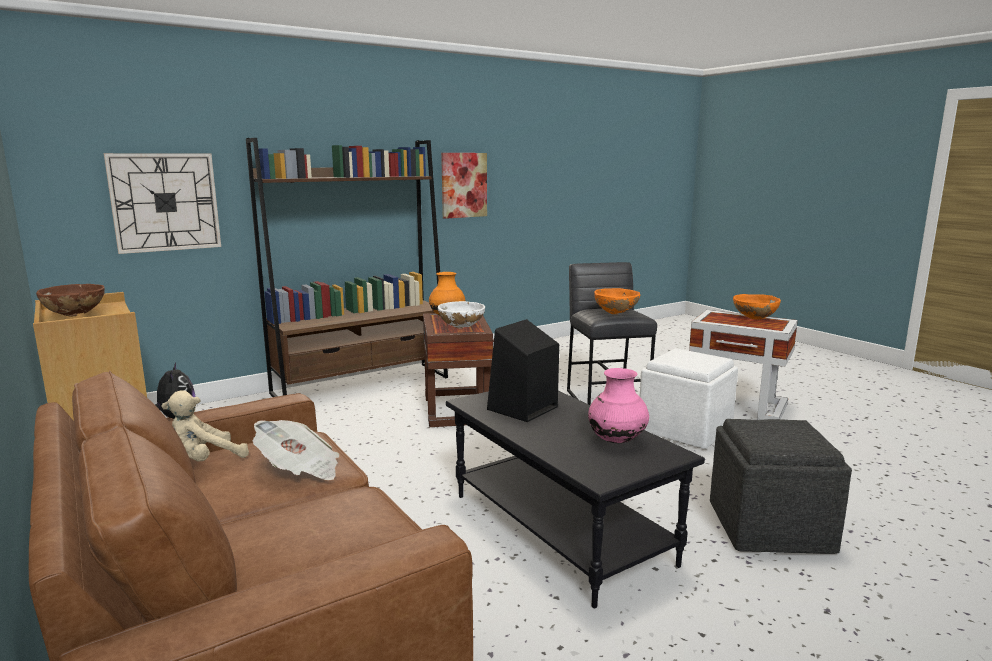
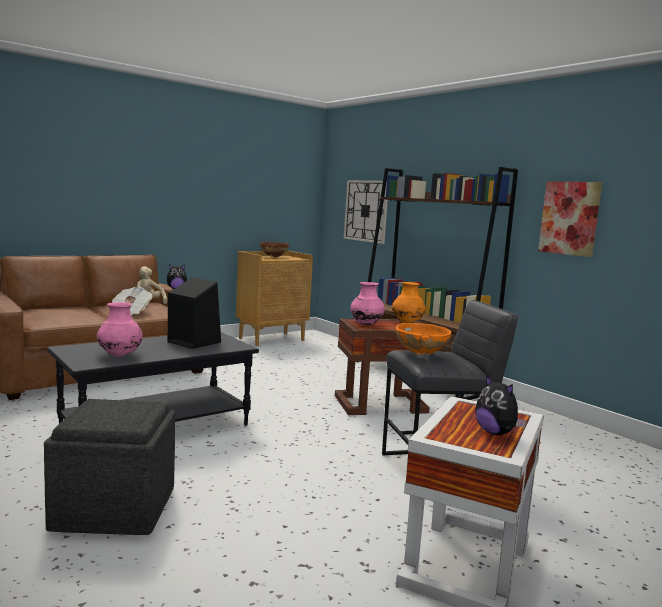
camera: 85 degrees right, 5 degrees down
(461, 328) = (366, 324): white bowl -> pink vase
(686, 429) = (355, 504): white ottoman -> none
(754, 319) = (496, 433): orange bowl -> plush toy

